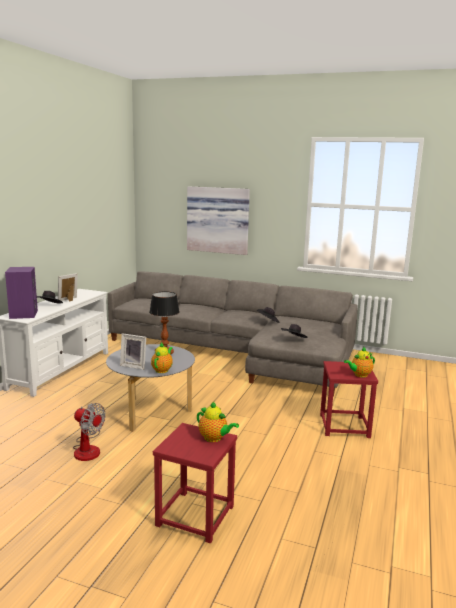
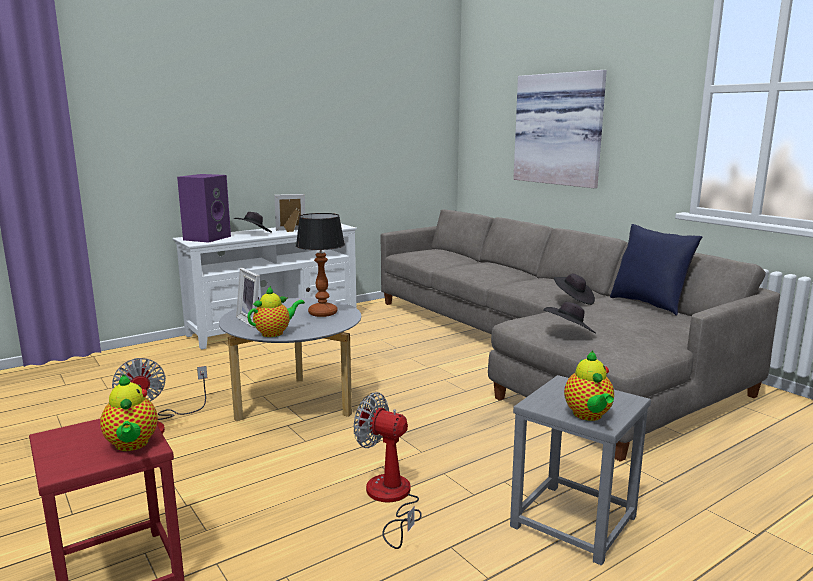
camera: 35 degrees right, 0 degrees up
(267, 442) = (391, 499): none -> fan
(301, 318) = (649, 304): none -> blue pillow
(344, 426) = (572, 522): red stool -> grey stool
(359, 375) = (588, 416): teapot -> teapot turned 105 degrees counterclockwise

